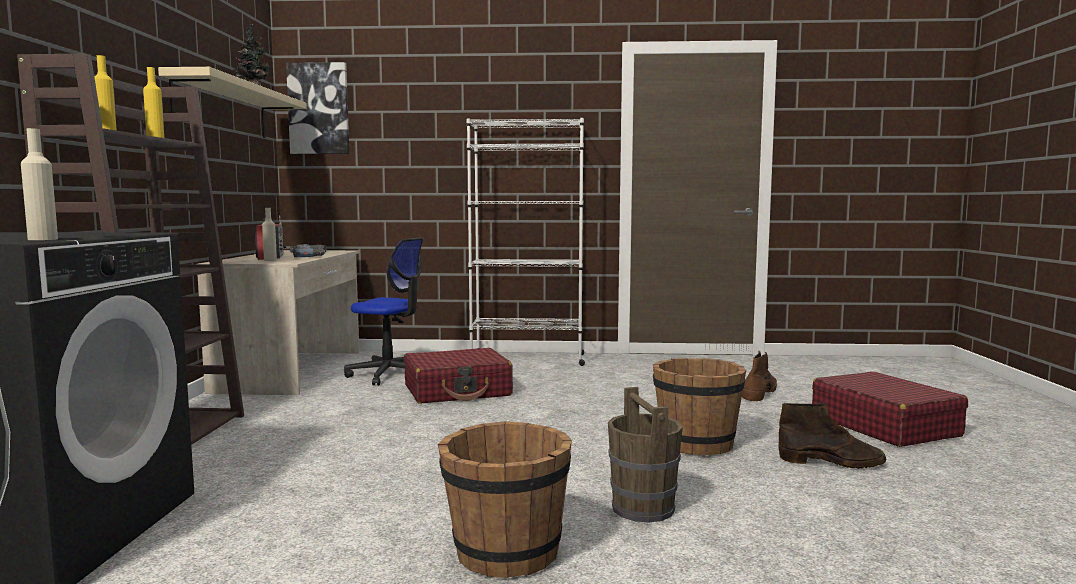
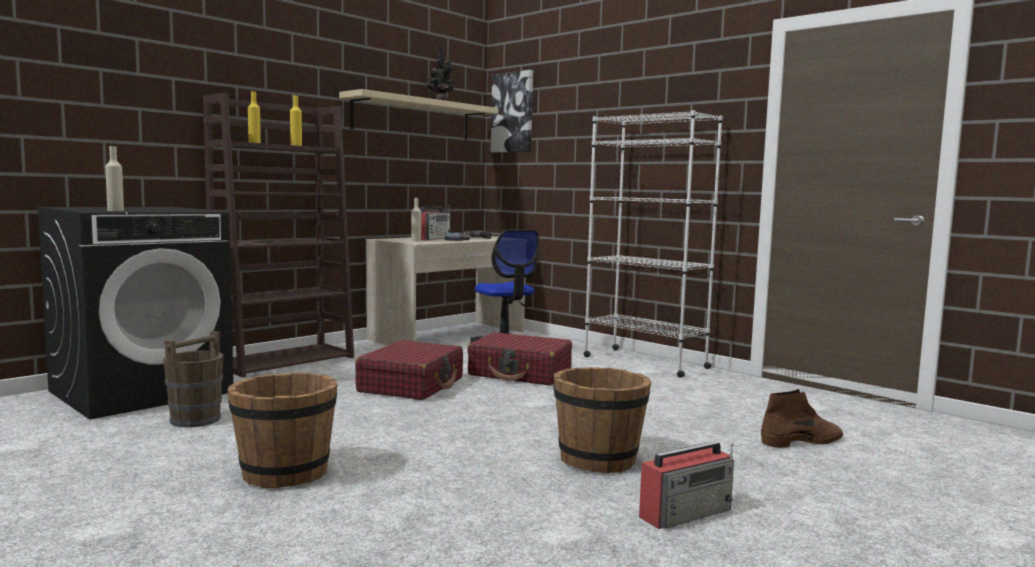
camera: 40 degrees right, 0 degrees up
(643, 508) = (428, 483): brown bucket -> brown bucket (196, 419)
(832, 462) = (686, 513): brown boot -> radio
(884, 425) = (861, 508): red suitcase -> red suitcase (412, 385)

